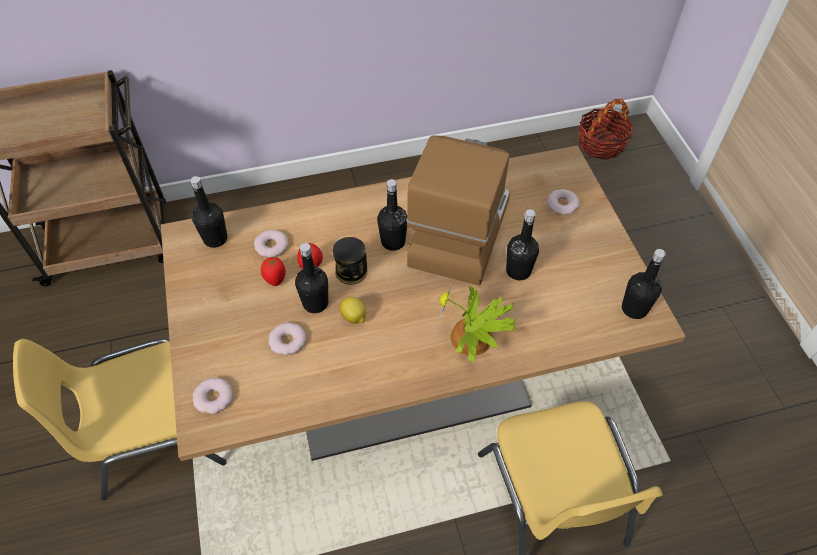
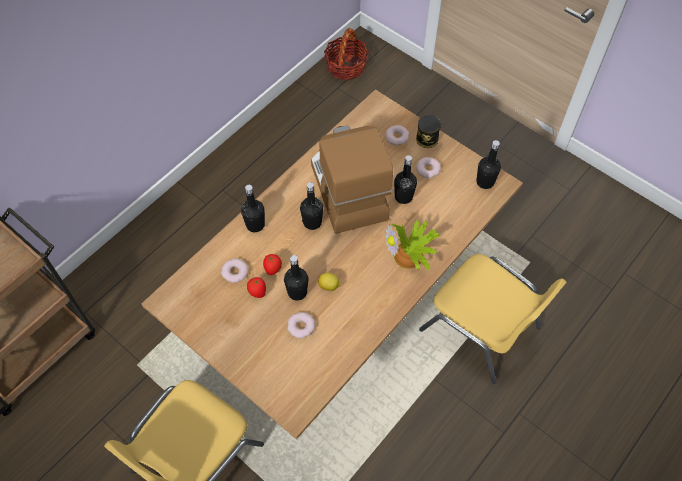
camera: 35 degrees left, 5 degrees up
(214, 398) = (286, 389): donut -> donut (428, 169)
(215, 239) = (191, 290): black bottle -> black bottle (255, 225)
(351, 271) = (302, 257): can -> can (427, 139)

